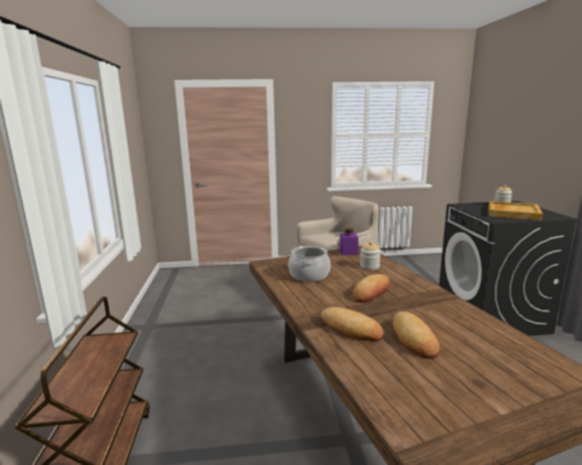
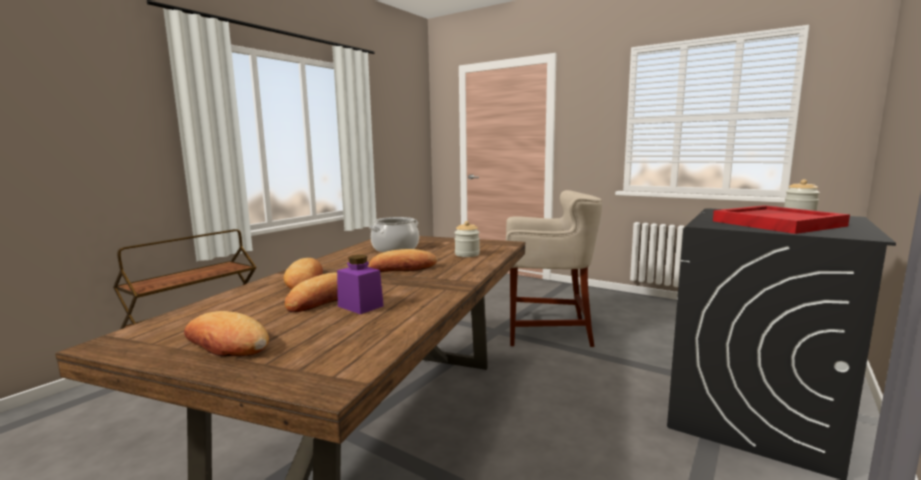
camera: 40 degrees right, 5 degrees down
(348, 252) = (485, 243): purple jar -> purple jar (360, 306)
(486, 401) = (227, 343): none -> bread
(512, 213) = (777, 223): beige tray -> red tray

